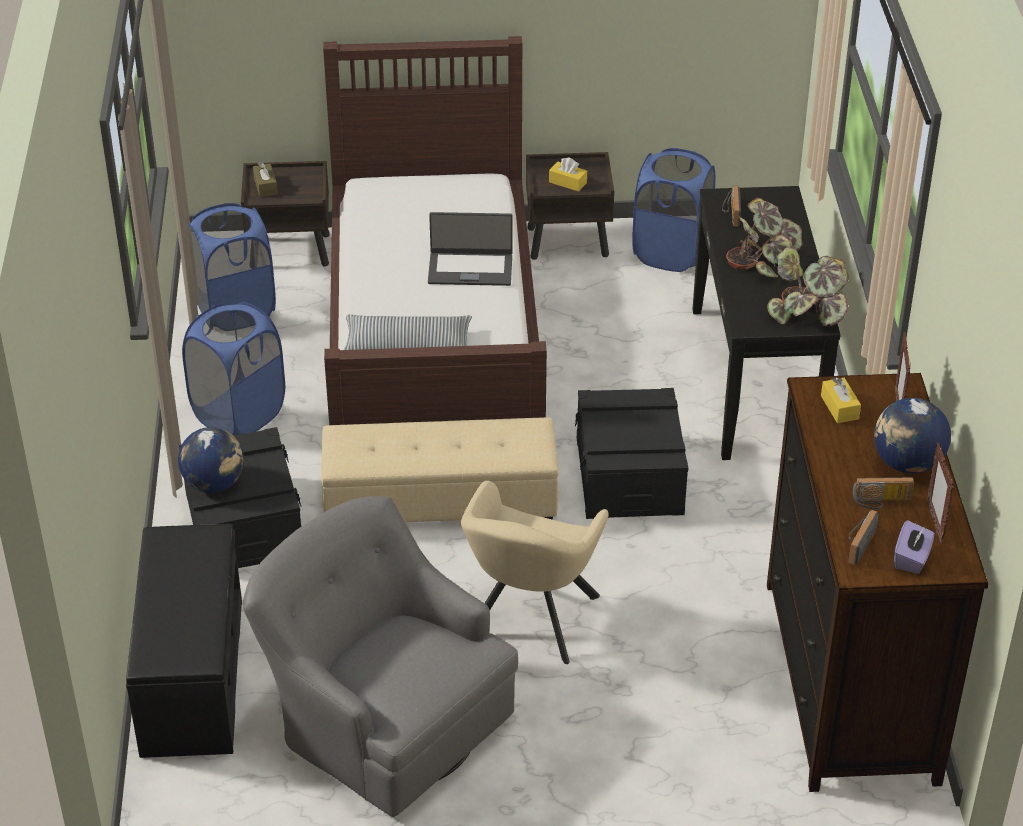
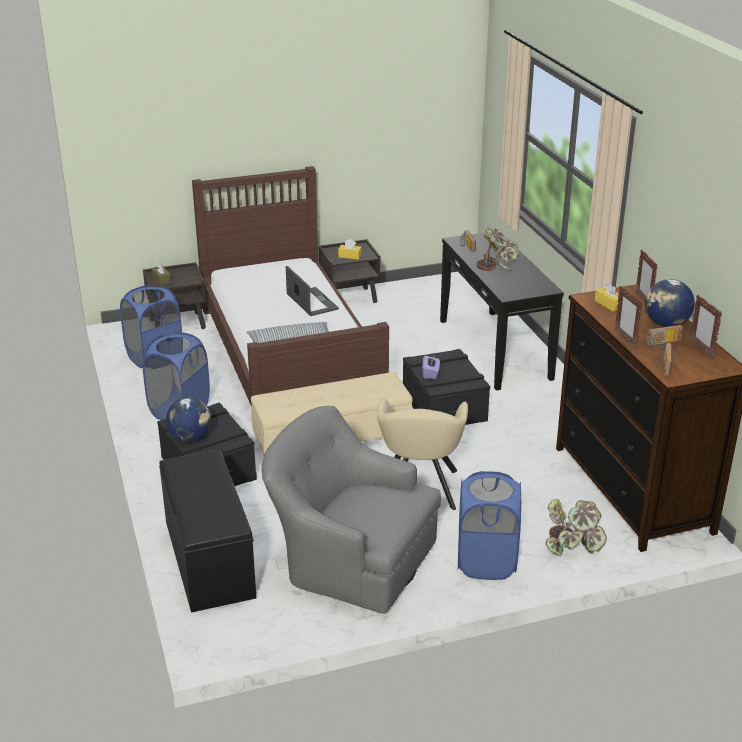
camera: 15 degrees left, 10 degrees down
(470, 269) = (311, 302): laptop -> laptop turned 105 degrees counterclockwise
(671, 253) = (413, 296): blue laundry basket -> blue laundry basket (486, 562)
(808, 313) = (539, 285): potted plant -> potted plant (573, 545)
(827, 482) = (625, 339): none -> picture frame
(912, 559) = (700, 367): purple tissue box -> purple tissue box (430, 374)

